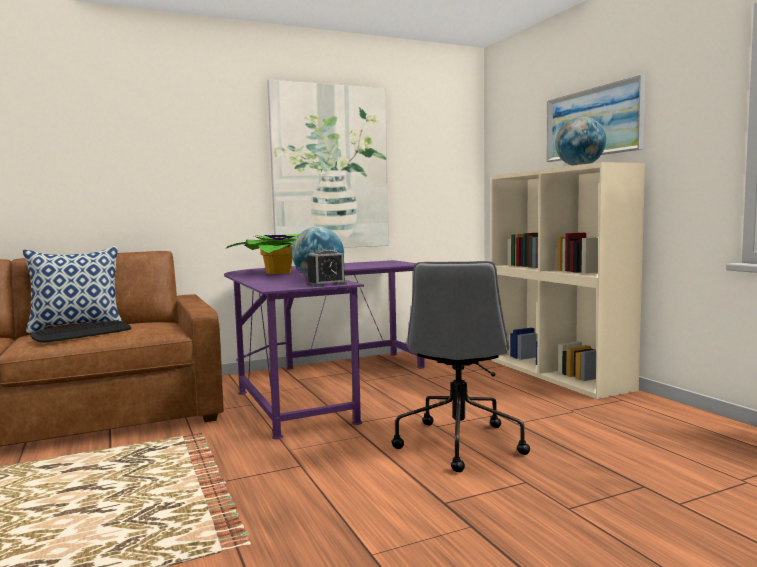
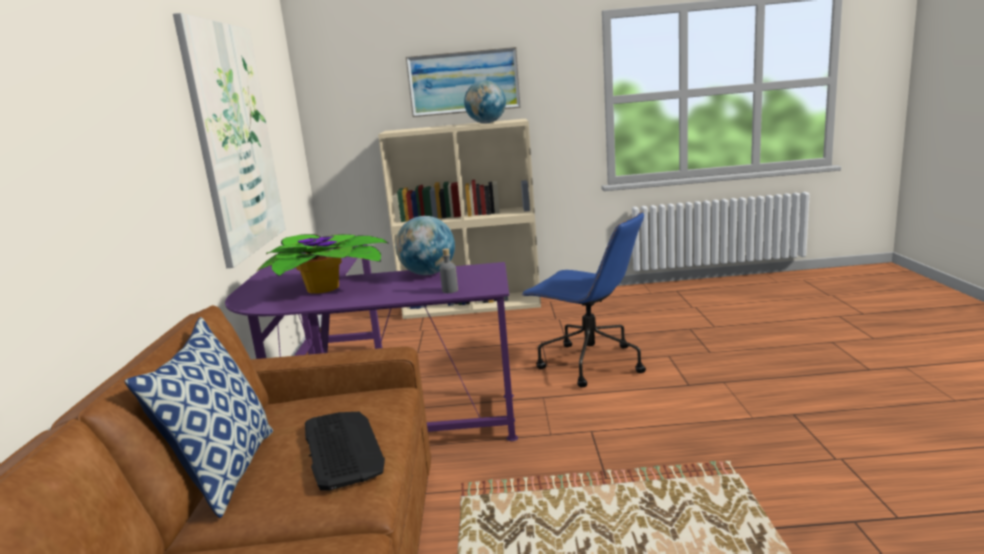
camera: 65 degrees left, 10 degrees up
(270, 284) = (450, 290): none -> grey bottle
(326, 284) = (488, 272): alarm clock -> none
(459, 443) = (589, 364): grey office chair -> blue office chair

